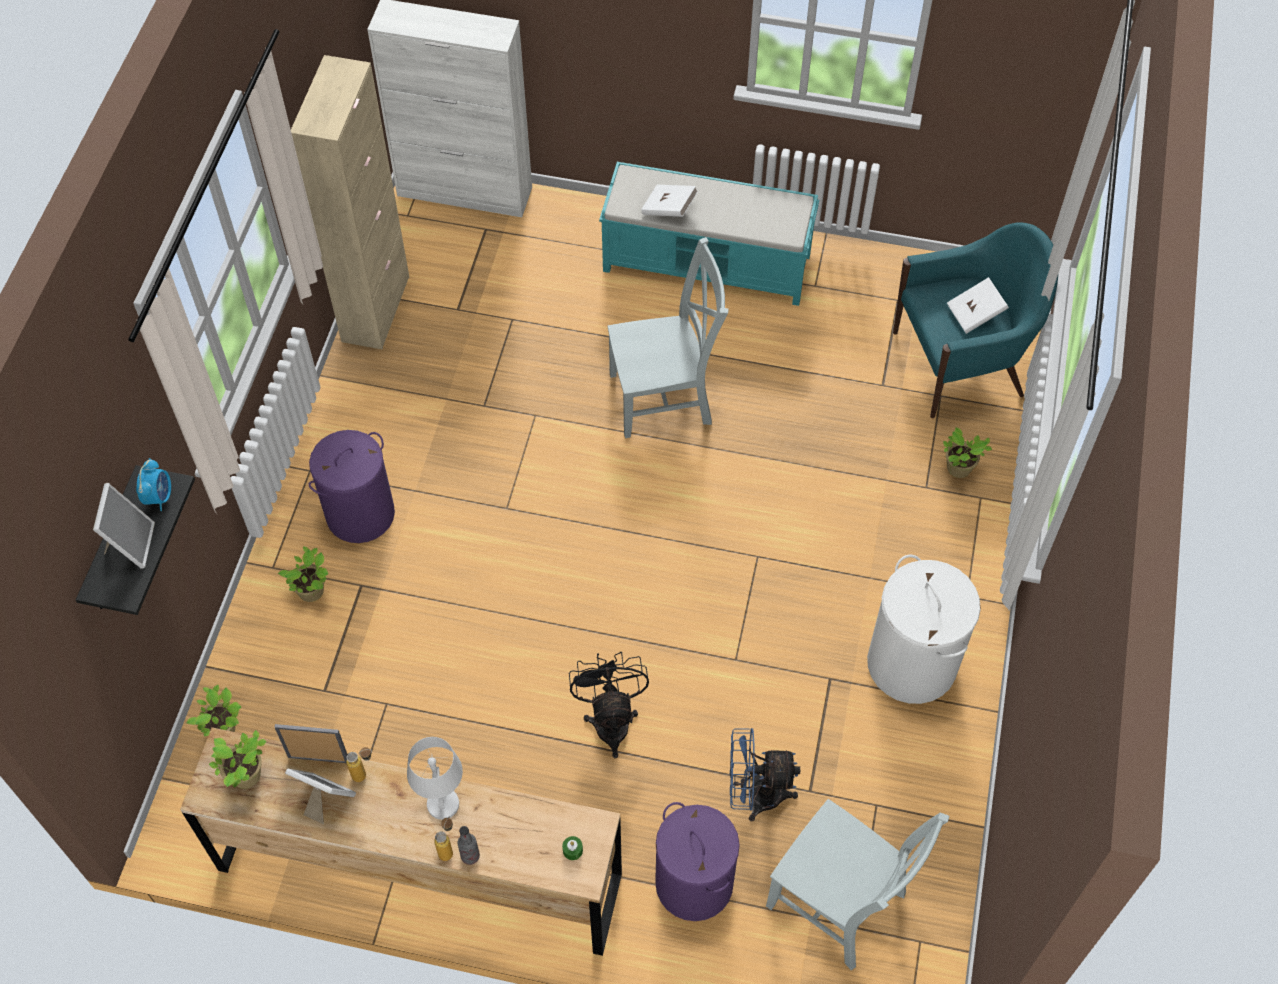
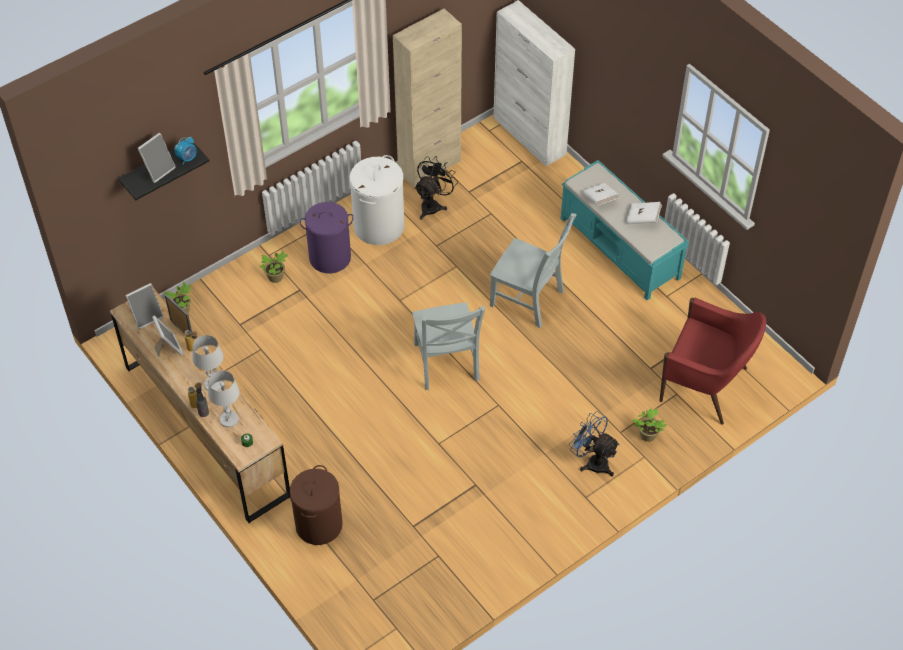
camera: 40 degrees right, 5 degrees down
(246, 777) = (147, 316): potted plant -> picture frame
(515, 837) = (229, 419): none -> white table lamp
(611, 720) = (353, 428): black fan -> black fan (433, 205)
(693, 883) = (319, 524): purple laundry basket -> brown laundry basket
(755, 795) = (385, 509): blue fan -> blue fan (593, 461)
(840, 905) = (375, 584): grey chair -> grey chair (446, 364)
(912, 663) = (523, 507): white laundry basket -> white laundry basket (379, 226)
(960, 363) = (705, 385): turquoise armchair -> red armchair
(975, 314) = (712, 353): white book -> white book (643, 218)

